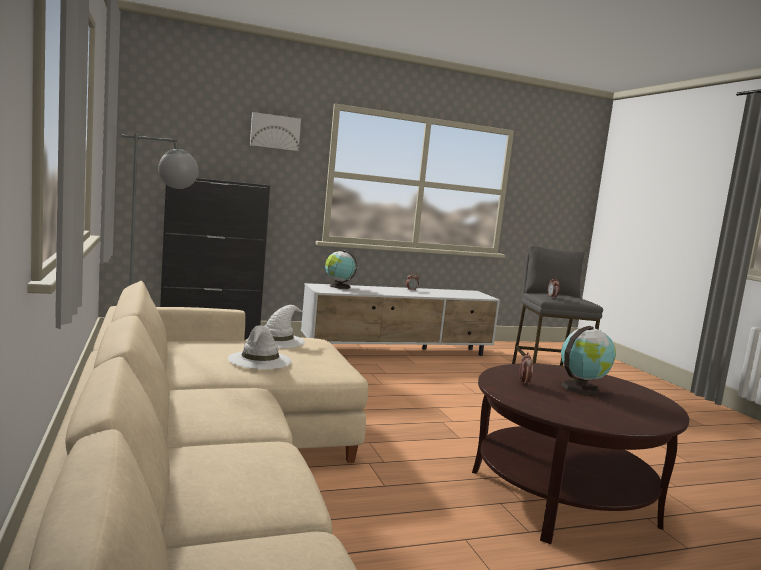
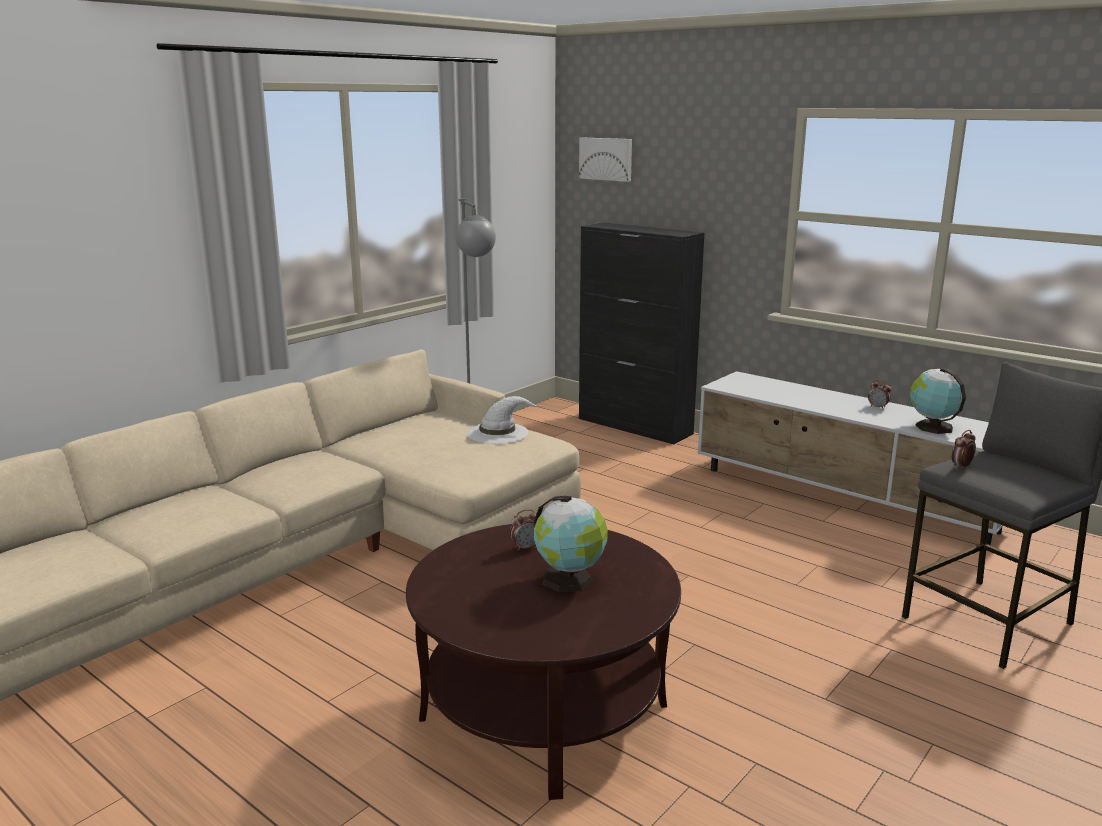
camera: 60 degrees right, 10 degrees up
(260, 360) = (425, 446): white hat -> none
(275, 132) = (719, 159): picture -> picture (606, 159)
(338, 286) = (767, 383): globe -> globe (932, 427)

